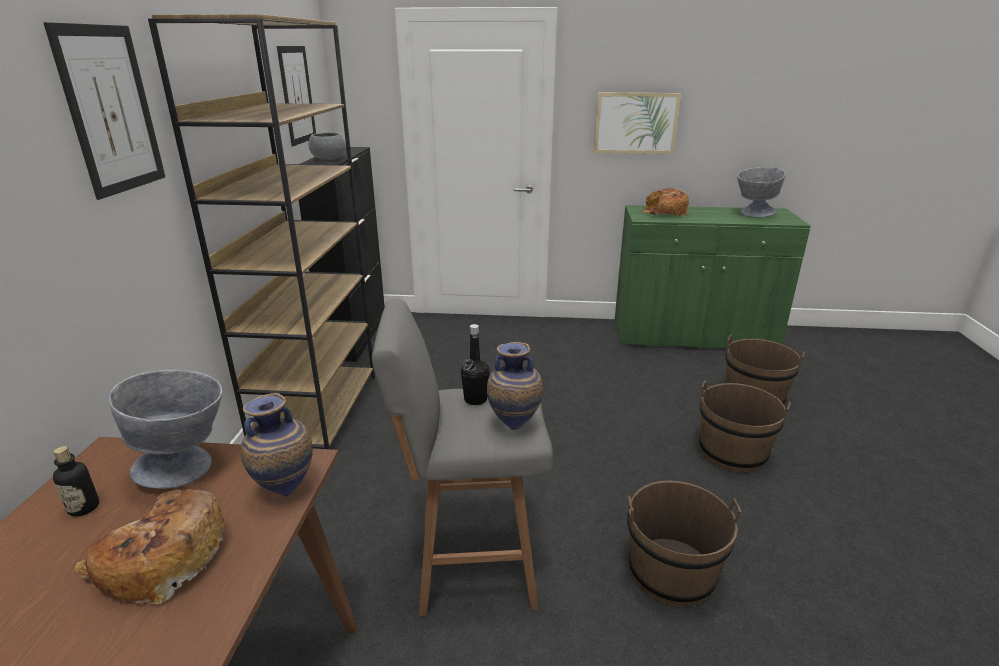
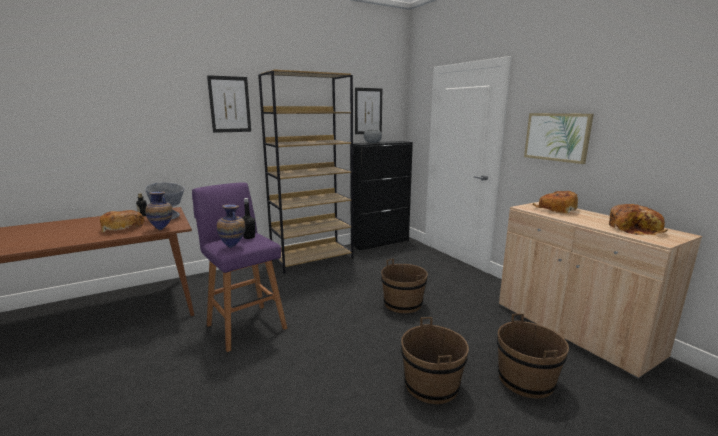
camera: 55 degrees right, 10 degrees down
(470, 563) = (245, 325): grey stool -> purple stool
(671, 572) = (281, 387): brown bucket -> brown bucket (403, 304)
(693, 336) = (573, 329): green cabinet -> beige cabinet
(753, 215) = (635, 228): grey bowl -> bread

